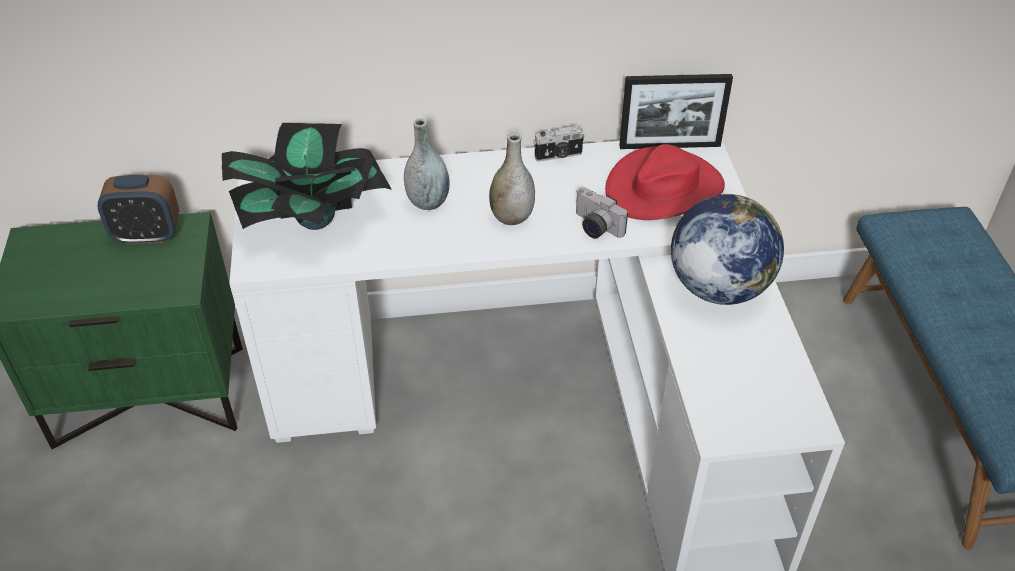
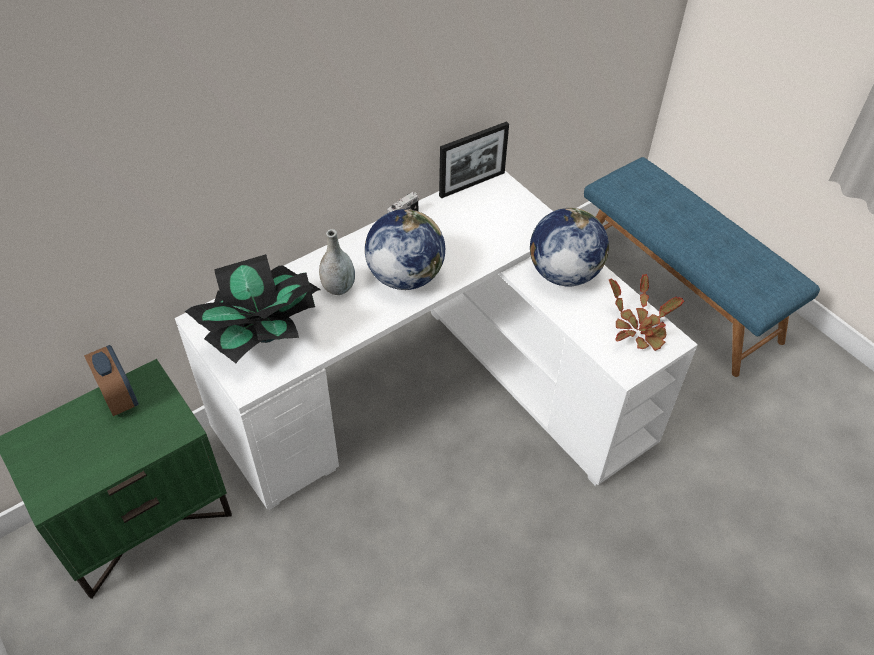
camera: 30 degrees left, 5 degrees up
(147, 235) = (119, 397): alarm clock -> alarm clock turned 90 degrees counterclockwise
(512, 217) = (405, 276): grey vase -> globe
(594, 227) = (464, 262): camera -> none
(664, 188) = (489, 217): red hat -> none
(775, 389) = (640, 327): none -> potted plant

